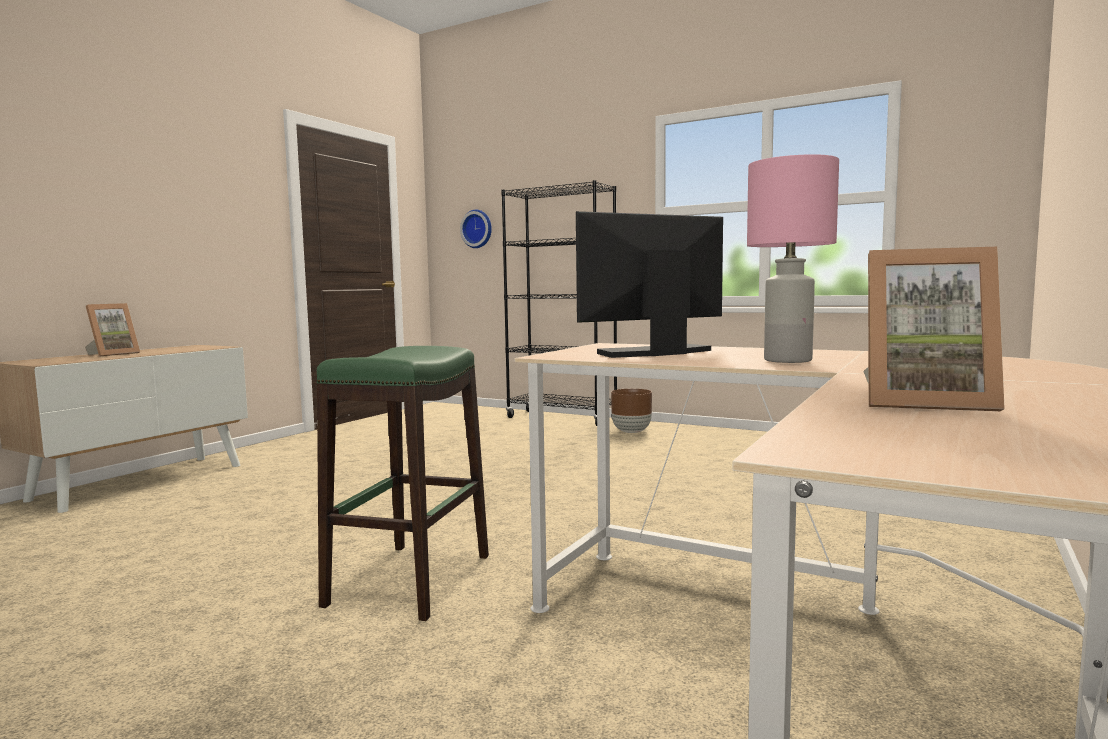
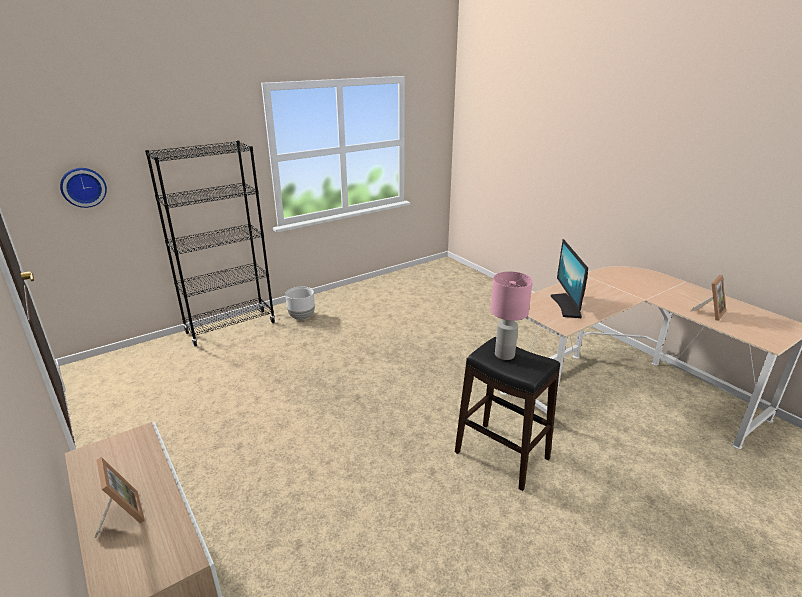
camera: 65 degrees left, 20 degrees up
(410, 579) = (501, 455): green stool -> black stool
(632, 431) = (302, 317): brown planter -> white planter
(786, 360) = (610, 295): pink table lamp -> pink table lamp (504, 355)

